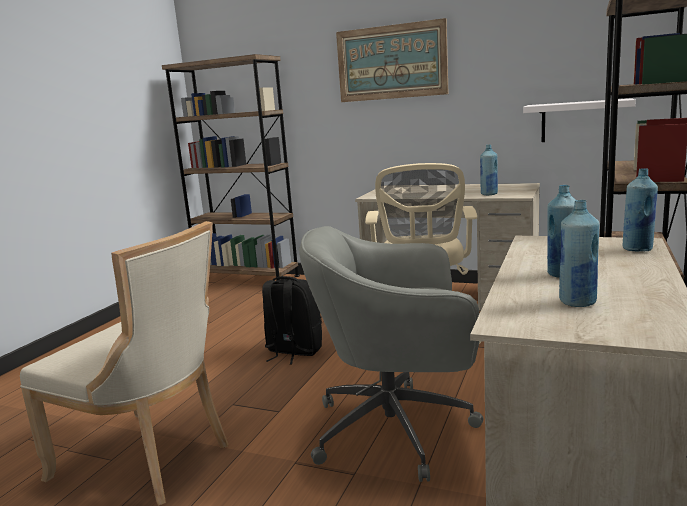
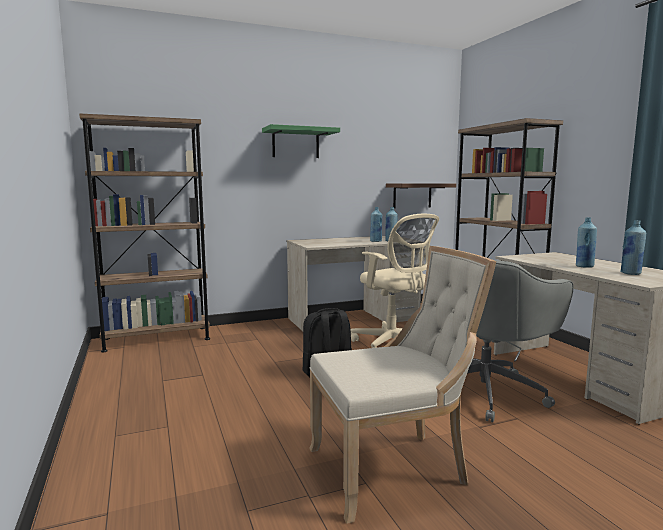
camera: 45 degrees left, 5 degrees down
(391, 62) = (295, 143): picture -> green shelf
(577, 121) = (412, 195): white shelf -> brown shelf
(637, 249) = (567, 256): blue bottle -> blue bottle (376, 241)

